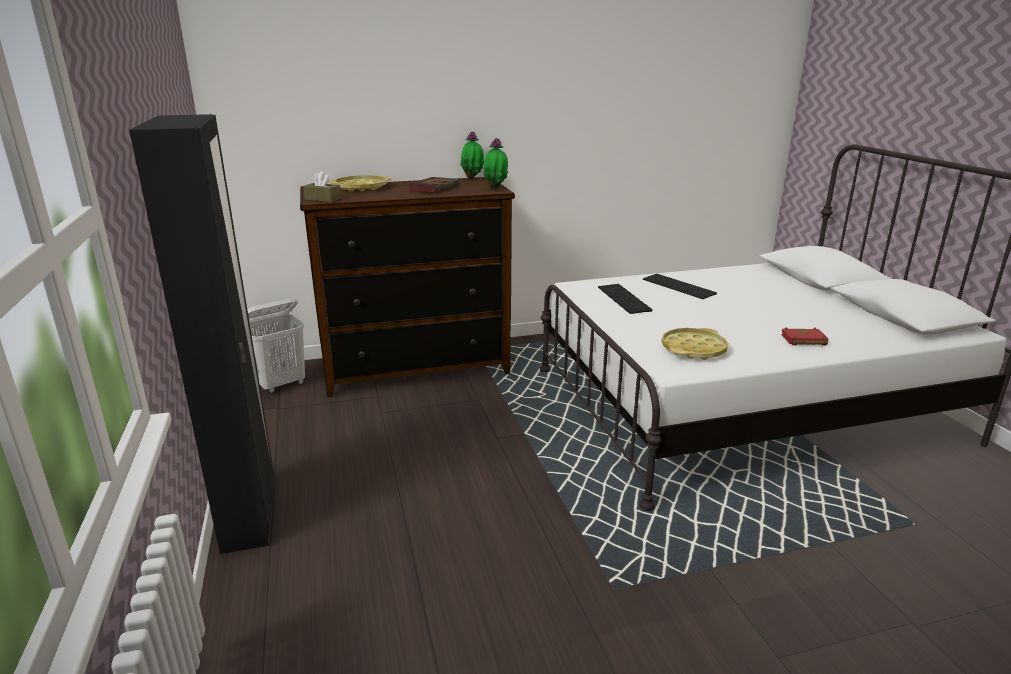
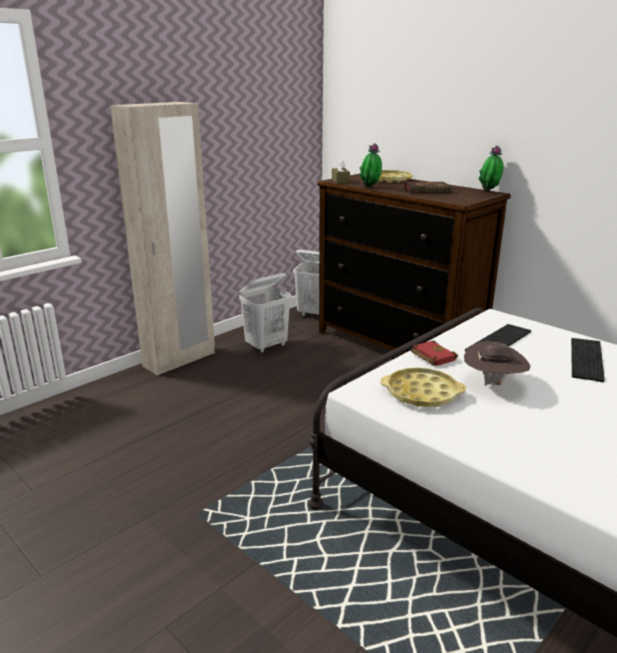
camera: 60 degrees right, 0 degrees up
(250, 514) = (179, 360): black wardrobe -> beige wardrobe
(310, 439) = (267, 346): none -> white laundry basket
(496, 187) = (470, 200): potted plant -> potted plant (370, 187)
(694, 322) = (493, 383): none -> brown hat
(803, 341) = (542, 453): red book -> red book (431, 356)

